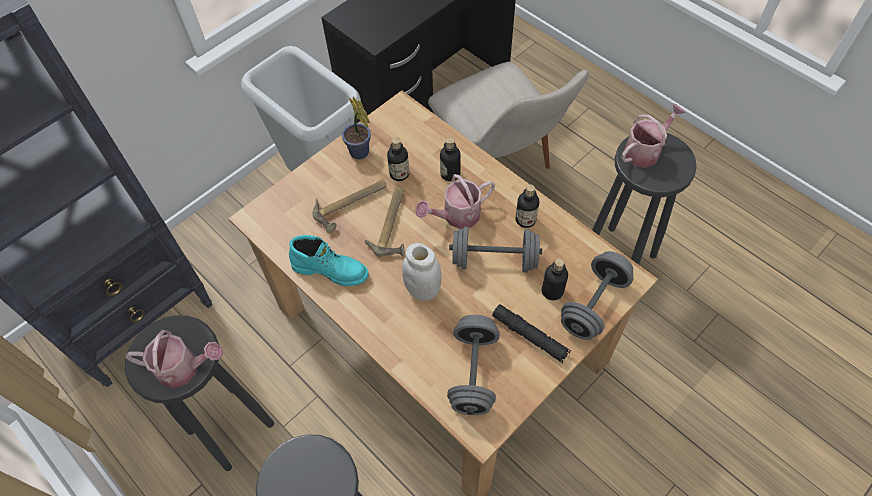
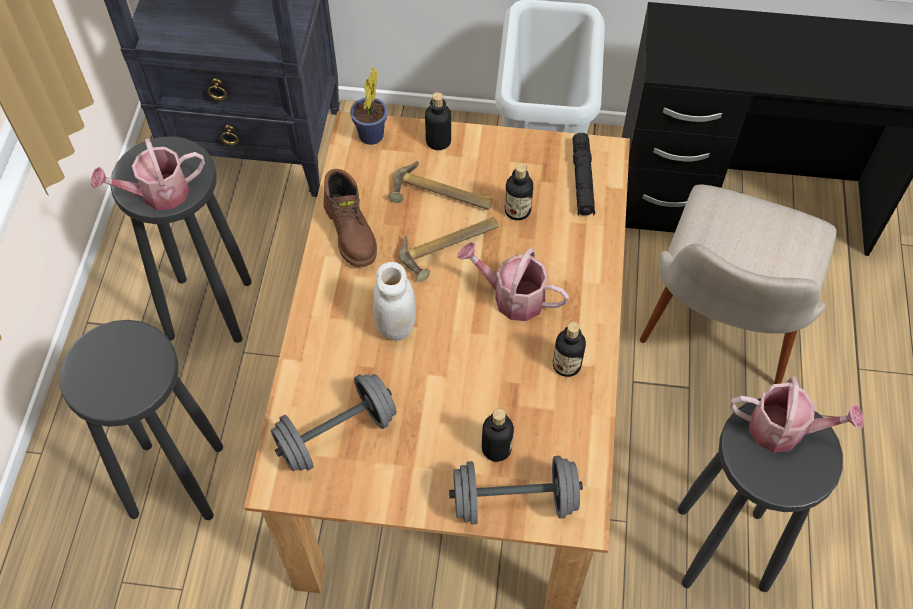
camera: 50 degrees right, 0 degrees up
(184, 368) = (158, 194): watering can -> watering can turned 105 degrees clockwise
(331, 269) = (351, 232): turquoise boot -> brown boot
(361, 154) = (510, 161): potted plant -> potted plant (370, 138)
(450, 174) = (560, 255): bottle -> bottle (438, 141)
(494, 260) = (487, 367): grey dumbbell -> none
(530, 336) = (422, 460): black flashlight -> black flashlight (582, 180)

